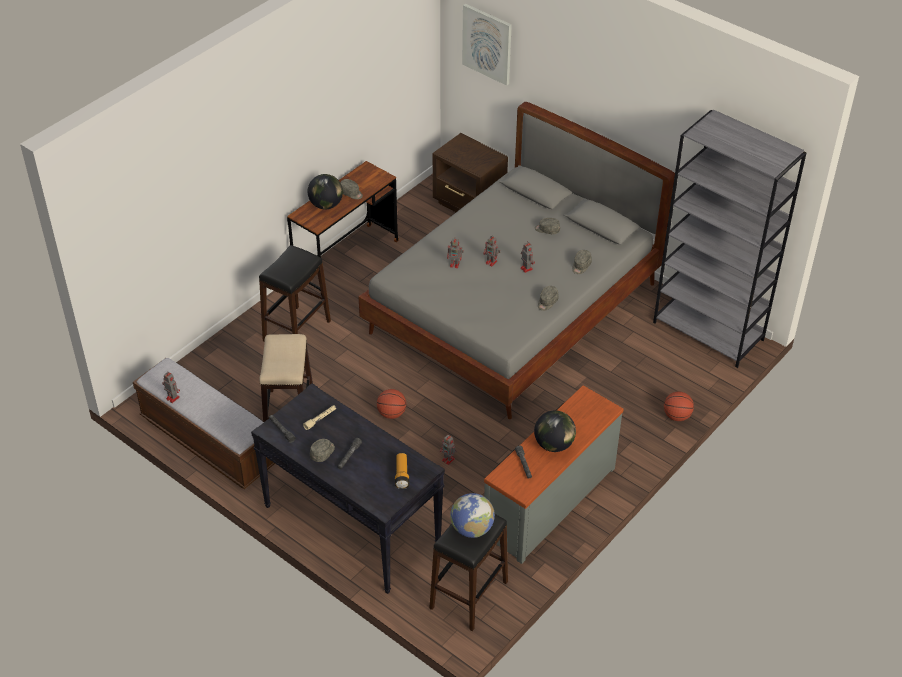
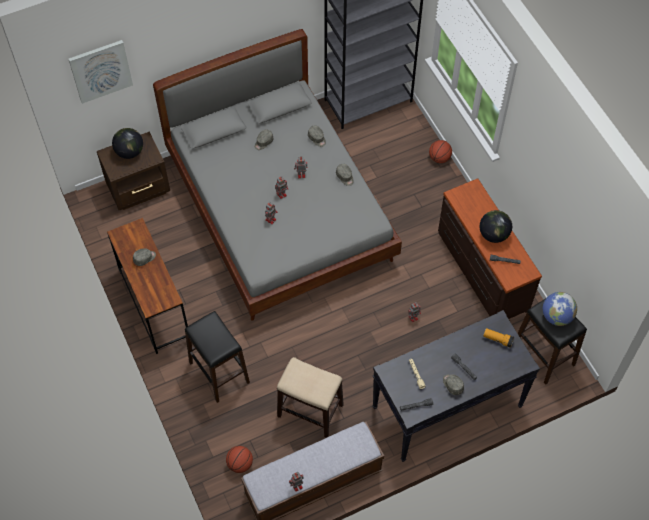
camera: 65 degrees left, 15 degrees up
(326, 205) = (149, 283): globe -> globe (130, 152)
(391, 413) = (348, 337): basketball -> basketball (240, 464)
(548, 501) = (481, 270): grey dresser -> brown dresser

